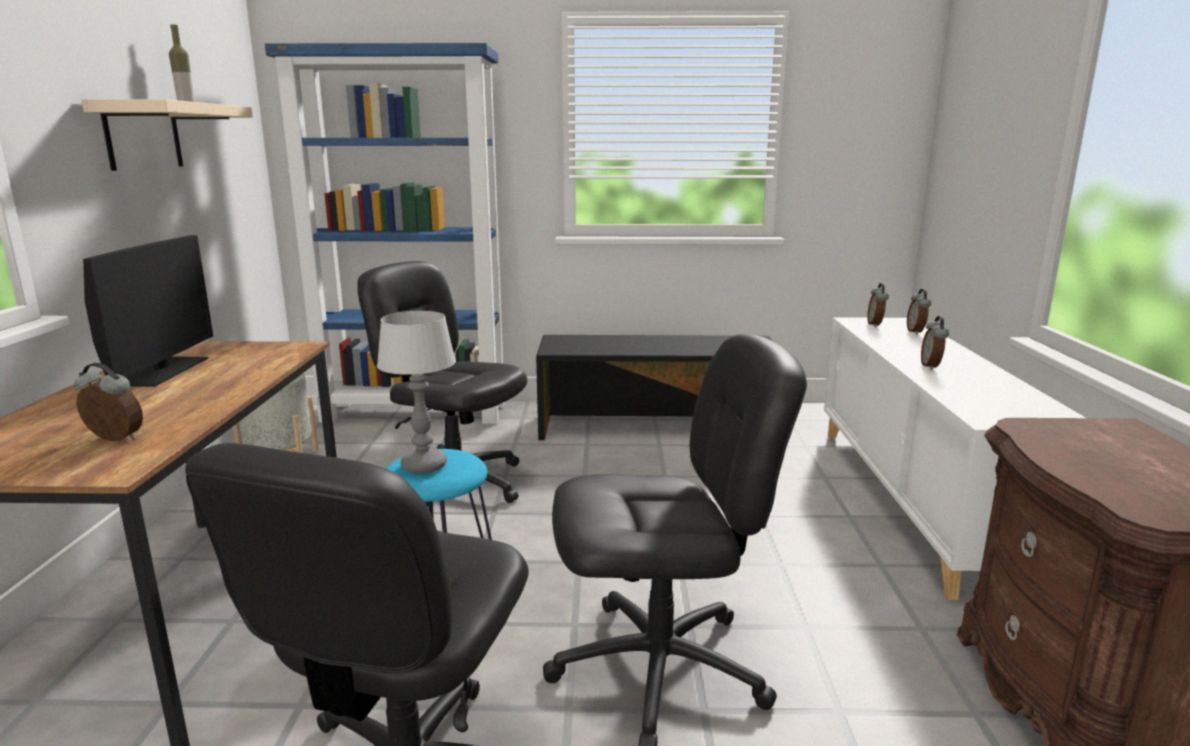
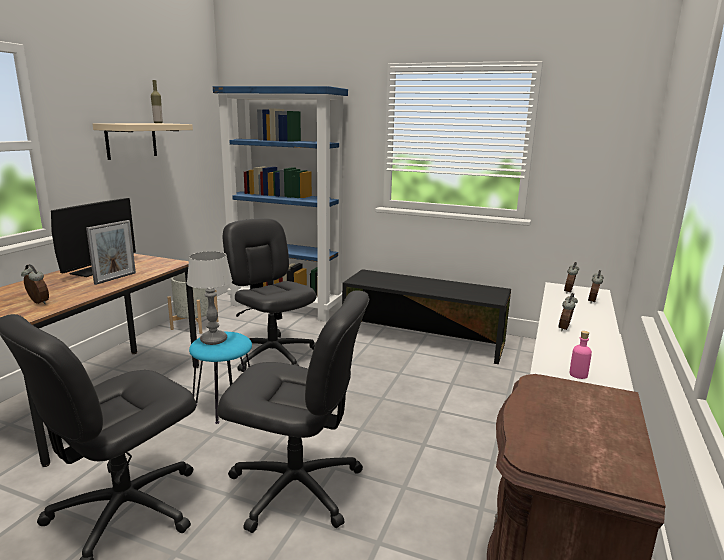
camera: 20 degrees right, 0 degrees up
(219, 381) = (115, 278): none -> picture frame
(1019, 415) = (578, 374): none -> pink bottle

